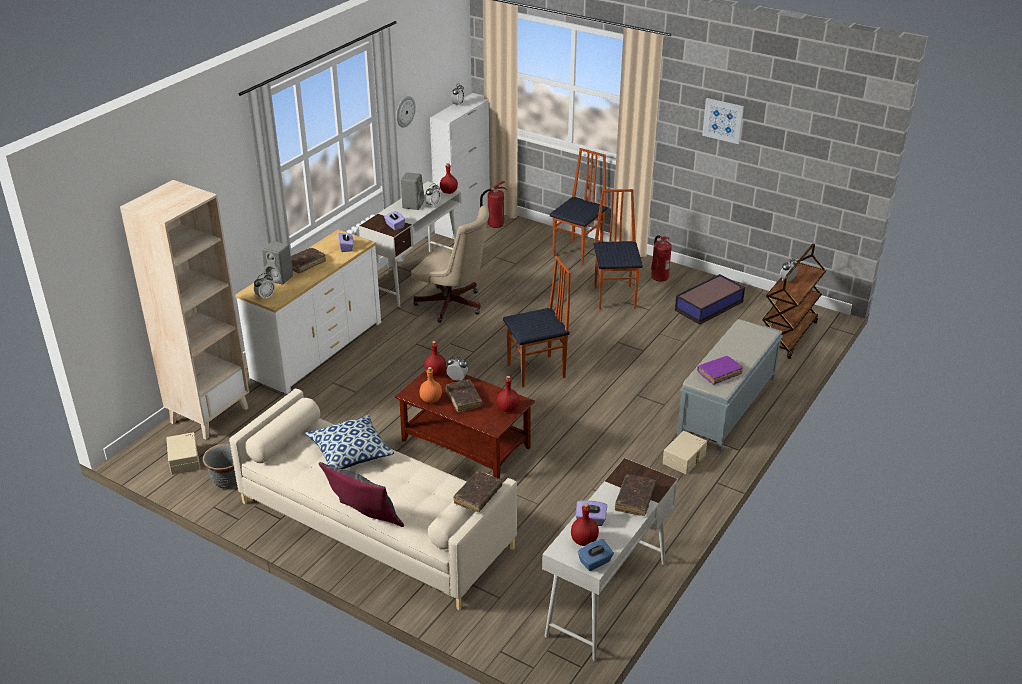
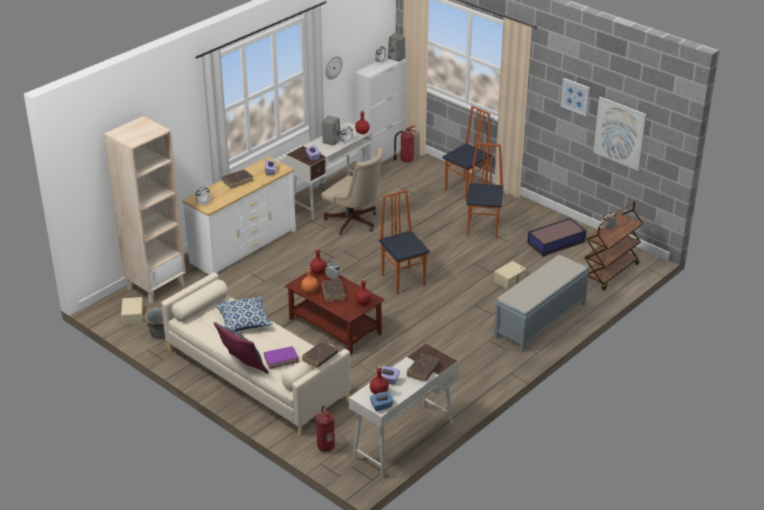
camera: 10 degrees right, 0 degrees up
(280, 278) = (217, 191): grey speaker -> grey speaker (397, 58)
(537, 371) = (403, 280): chair -> chair turned 105 degrees counterclockwise
(659, 277) = (524, 216): fire extinguisher -> fire extinguisher (326, 446)
(685, 459) = (493, 355): beige storage box -> beige storage box (510, 280)
(719, 373) = (527, 293): purple book -> purple book (281, 360)
(785, 161) = (619, 133): none -> picture

